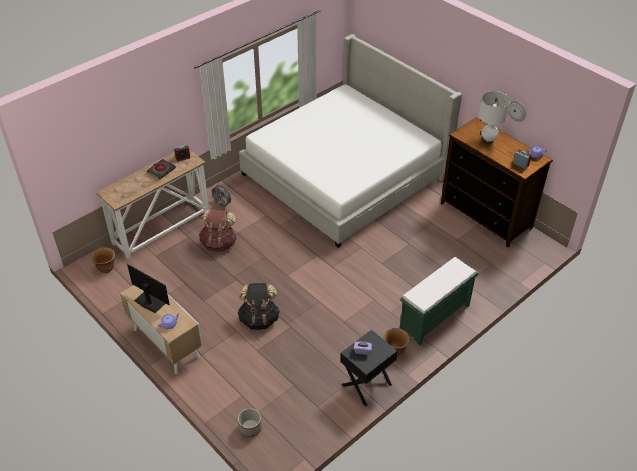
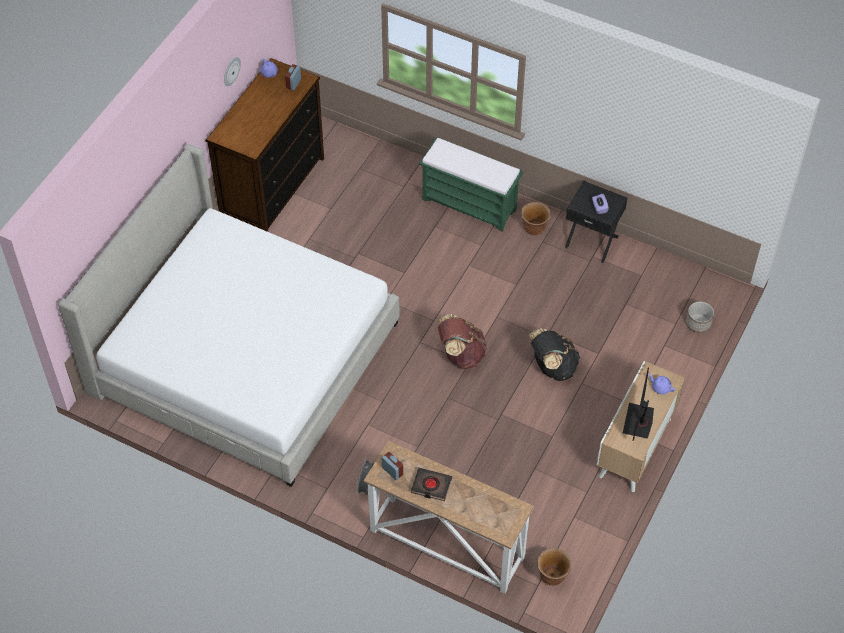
camera: 110 degrees left, 10 degrees up
(219, 243) = (446, 459): brown backpack -> brown backpack (461, 354)
(488, 140) = (254, 120): white table lamp -> none

